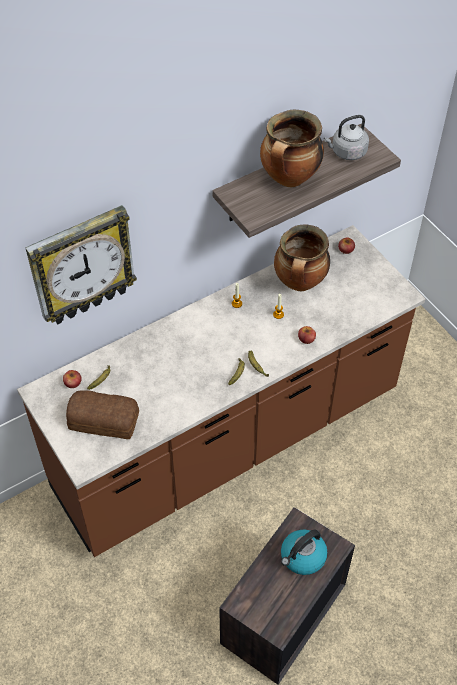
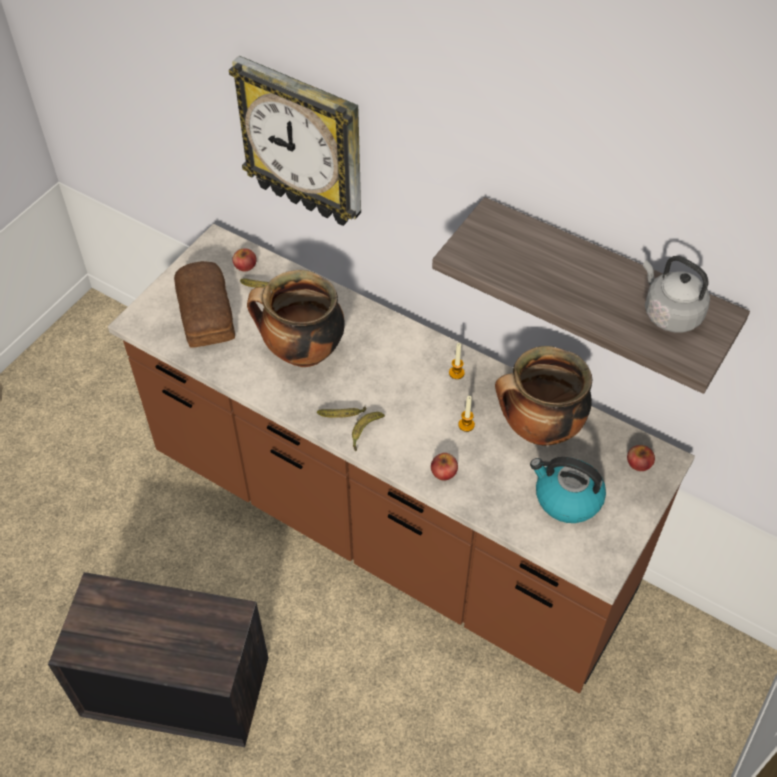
camera: 65 degrees right, 0 degrees up
(289, 179) = (564, 267): cooking pot -> cooking pot (302, 353)
(302, 557) = (185, 639): kettle -> kettle (566, 498)

